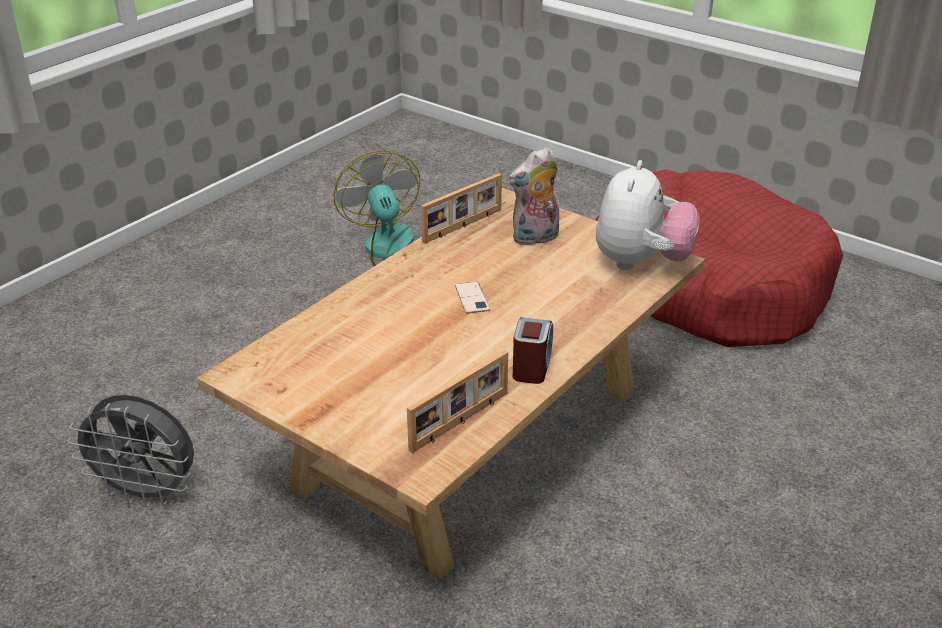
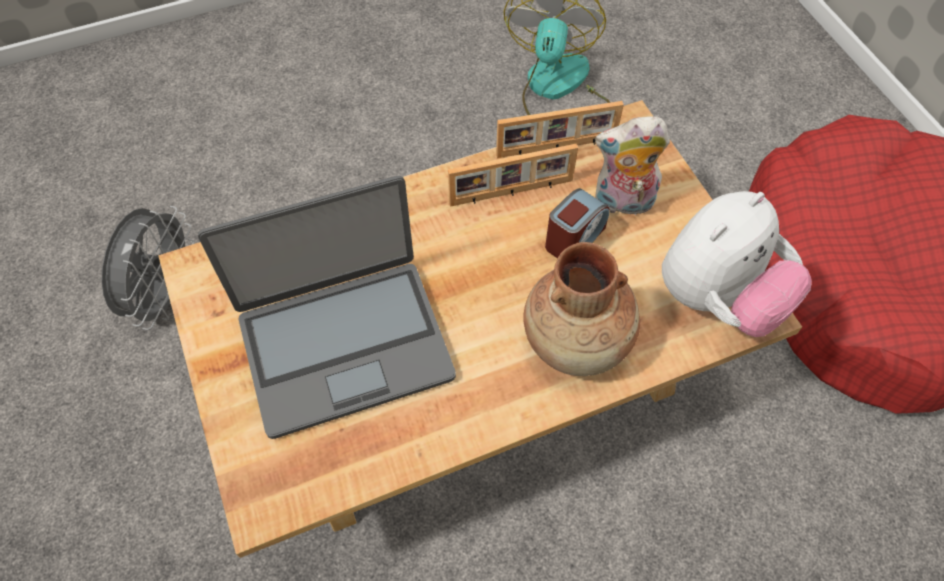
camera: 30 degrees right, 25 degrees up
(147, 493) = (165, 296): grey fan -> grey fan turned 120 degrees counterclockwise
(403, 371) = (344, 344): none -> laptop
(461, 422) = (349, 452): picture frame -> picture frame (511, 193)
(472, 298) = (488, 267): phone -> none
(532, 366) = (478, 405): alarm clock -> alarm clock (574, 238)
(569, 312) = (577, 341): none -> brown vase

